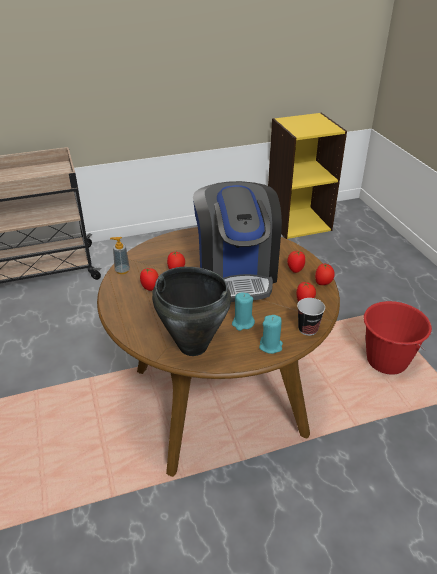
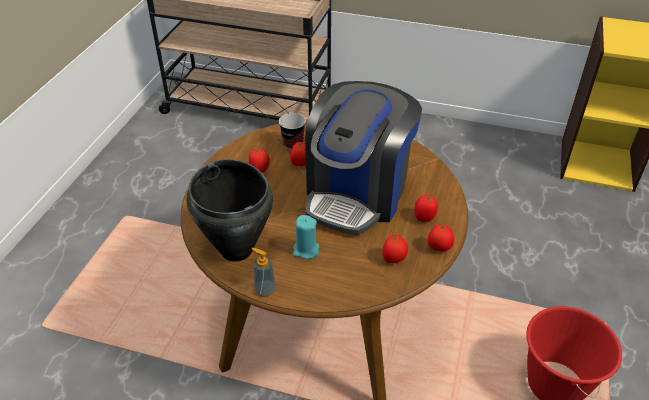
camera: 35 degrees right, 5 degrees up
(122, 270) = (253, 142): soap dispenser -> soap dispenser (265, 290)
(271, 346) = (307, 288): turquoise candle -> none
(308, 329) = (364, 291): cup -> cup (293, 144)

